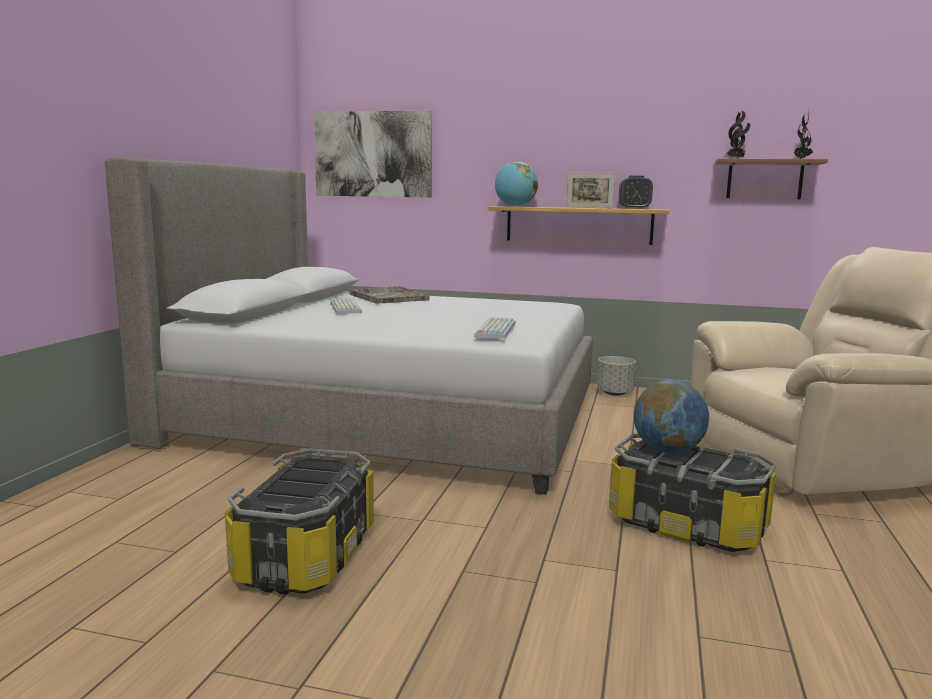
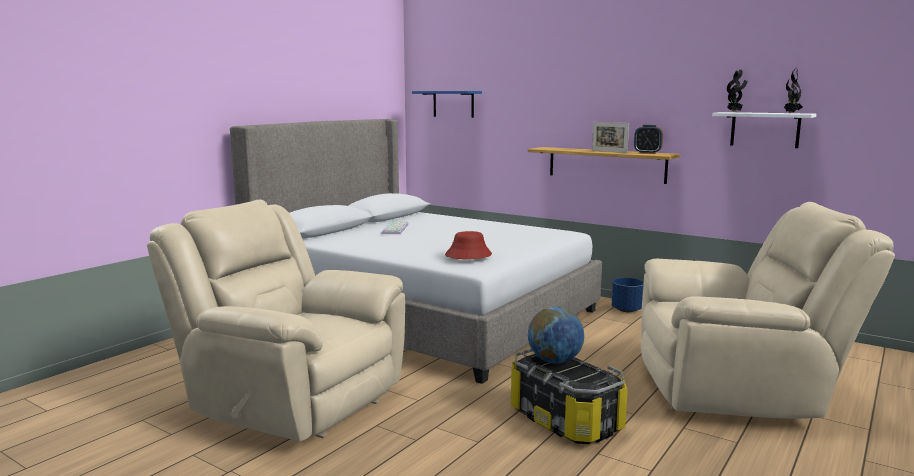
camera: 20 degrees right, 0 degrees up
(305, 556) = (290, 401): storage box -> beige armchair
(372, 154) = (453, 104): picture -> blue shelf
(388, 297) = (441, 219): grey tray -> none
(494, 329) = (468, 255): keyboard -> red hat
(515, 206) = (551, 148): globe -> none
(614, 393) = (626, 310): grey planter -> blue planter
(764, 179) = (765, 129): brown shelf -> white shelf

